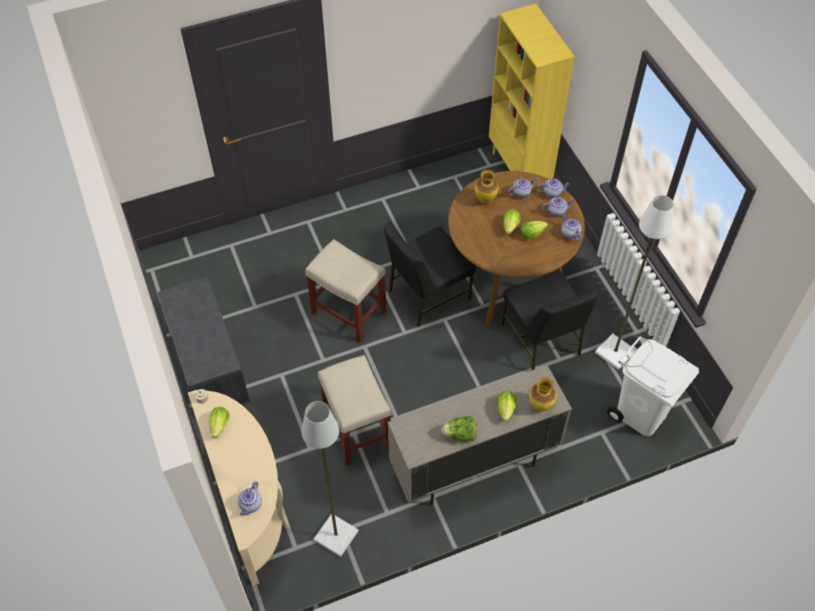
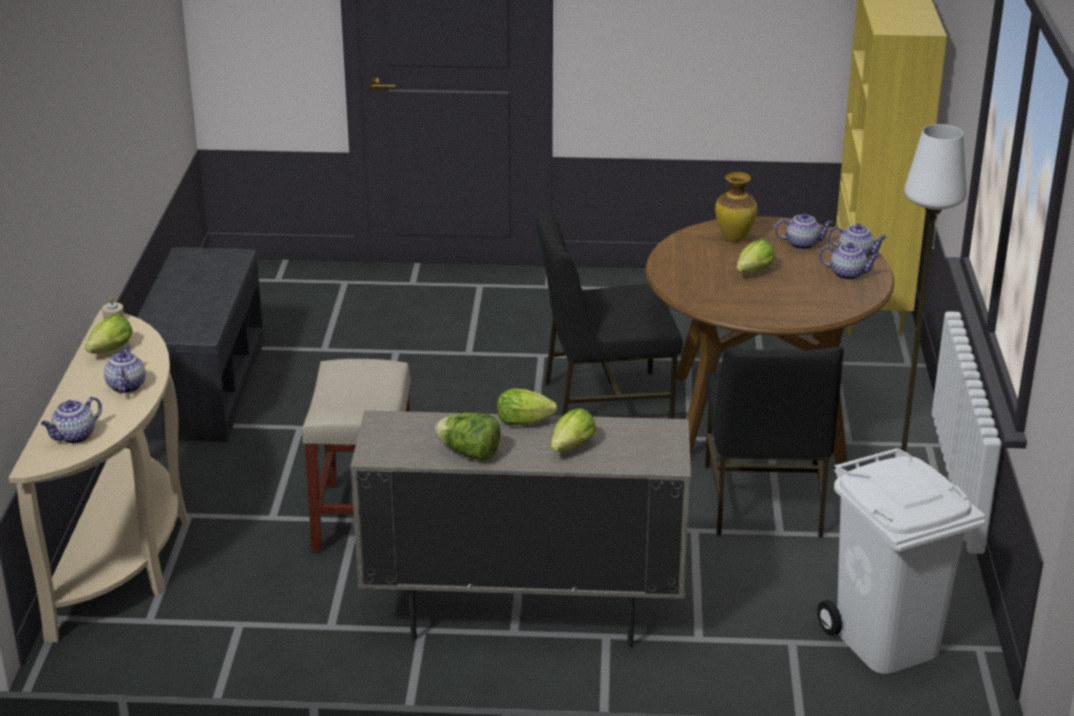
camera: 25 degrees right, 25 degrees down
(335, 536) = (223, 627): grey floor lamp -> none
(348, 312) = (460, 390): beige stool -> none
(533, 233) = (787, 287): lettuce -> lettuce (527, 422)
(540, 407) = (635, 459): vase -> none
(569, 233) = (851, 300): teapot -> teapot (126, 386)

